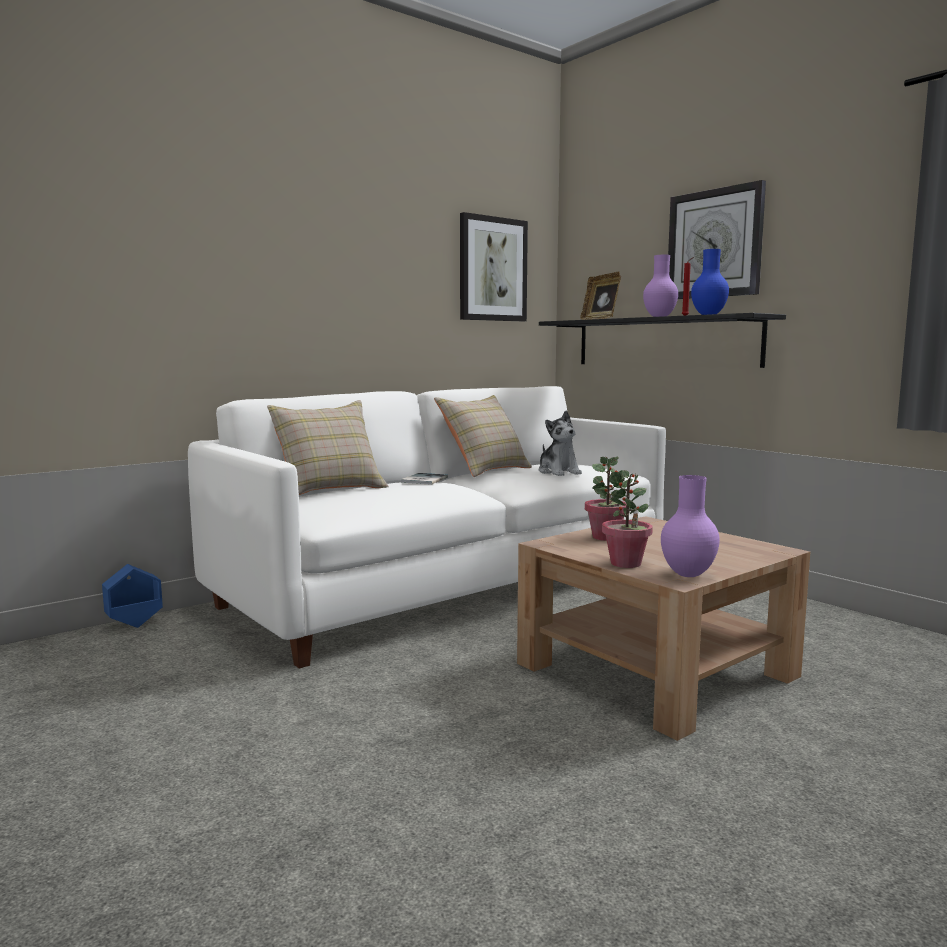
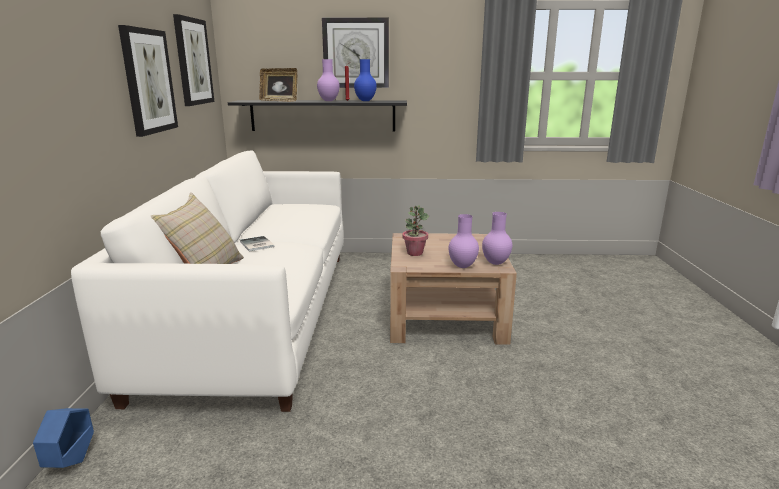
camera: 50 degrees left, 10 degrees up
(388, 283) = (148, 81): none -> picture
(485, 470) = (256, 224): beige pillow -> none
(558, 472) = (305, 214): plush toy -> none
(626, 563) = (463, 266): potted plant -> purple vase

